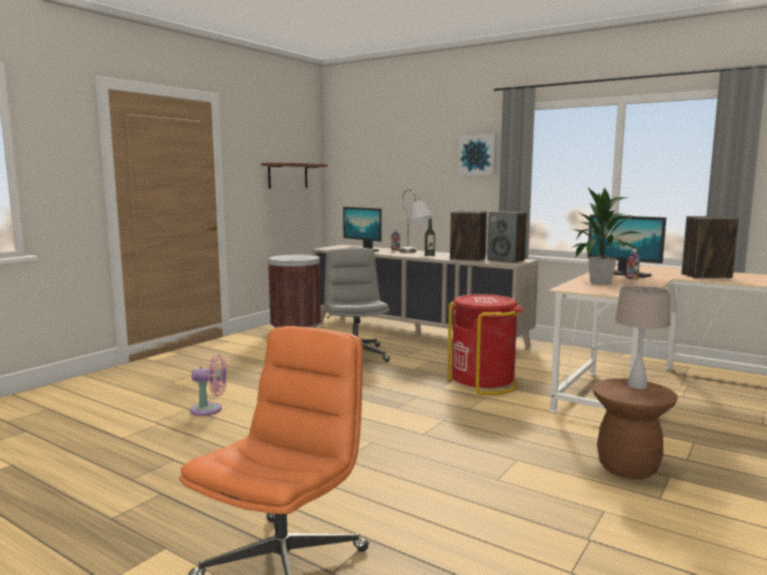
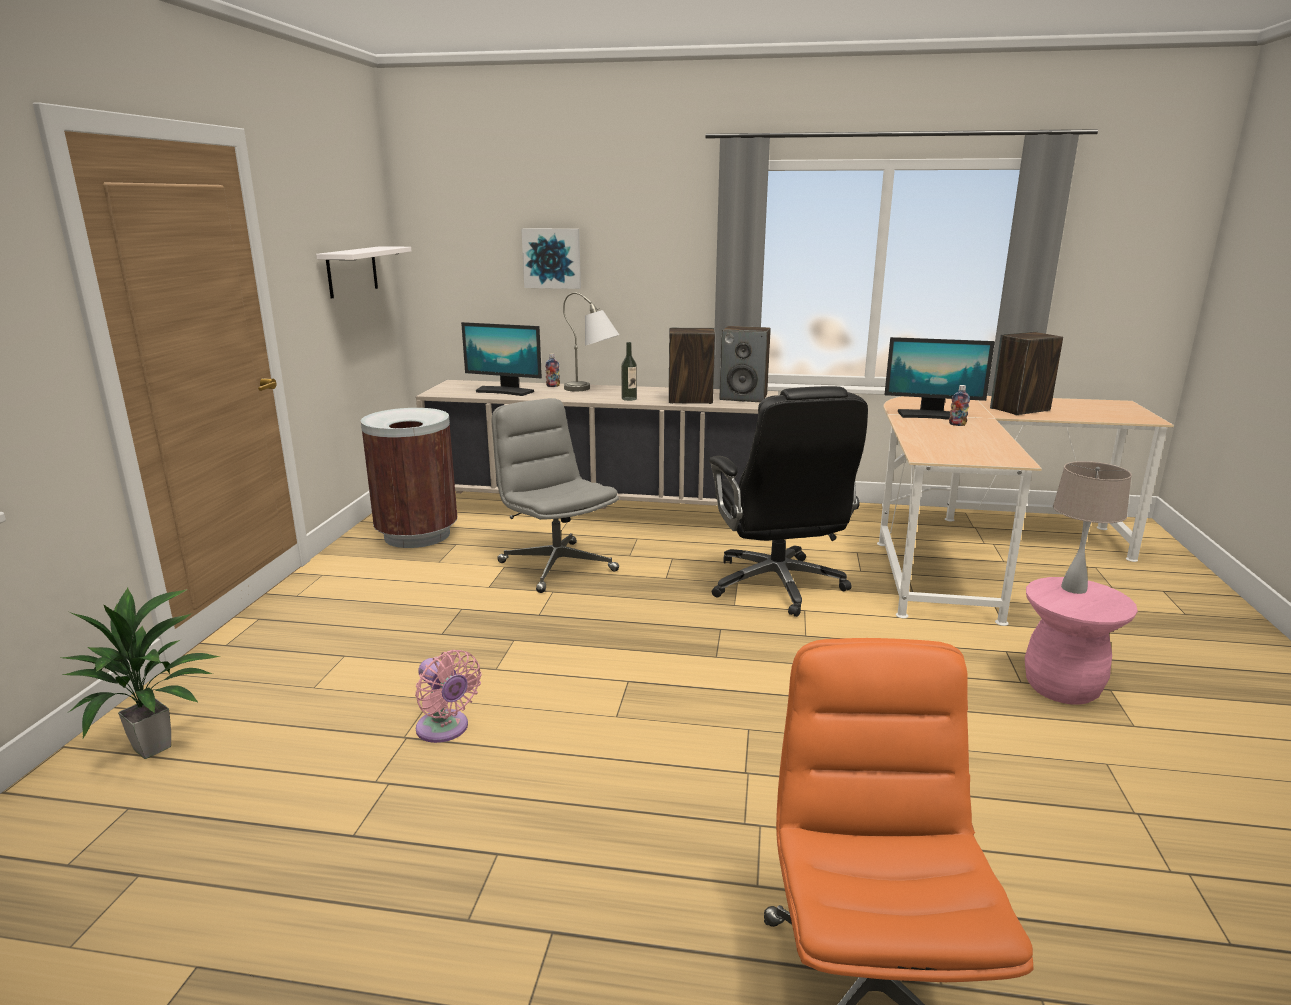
camera: 25 degrees left, 10 degrees up
(210, 409) = (445, 729): pink fan -> pink fan turned 75 degrees clockwise
(288, 176) = (352, 271): brown shelf -> white shelf
(478, 155) = (674, 236): picture -> picture (552, 258)
(483, 383) = (777, 586): red trash can -> black office chair
(601, 282) = (940, 437): potted plant -> potted plant (155, 747)
(628, 467) = (1062, 687): brown stool -> pink stool

